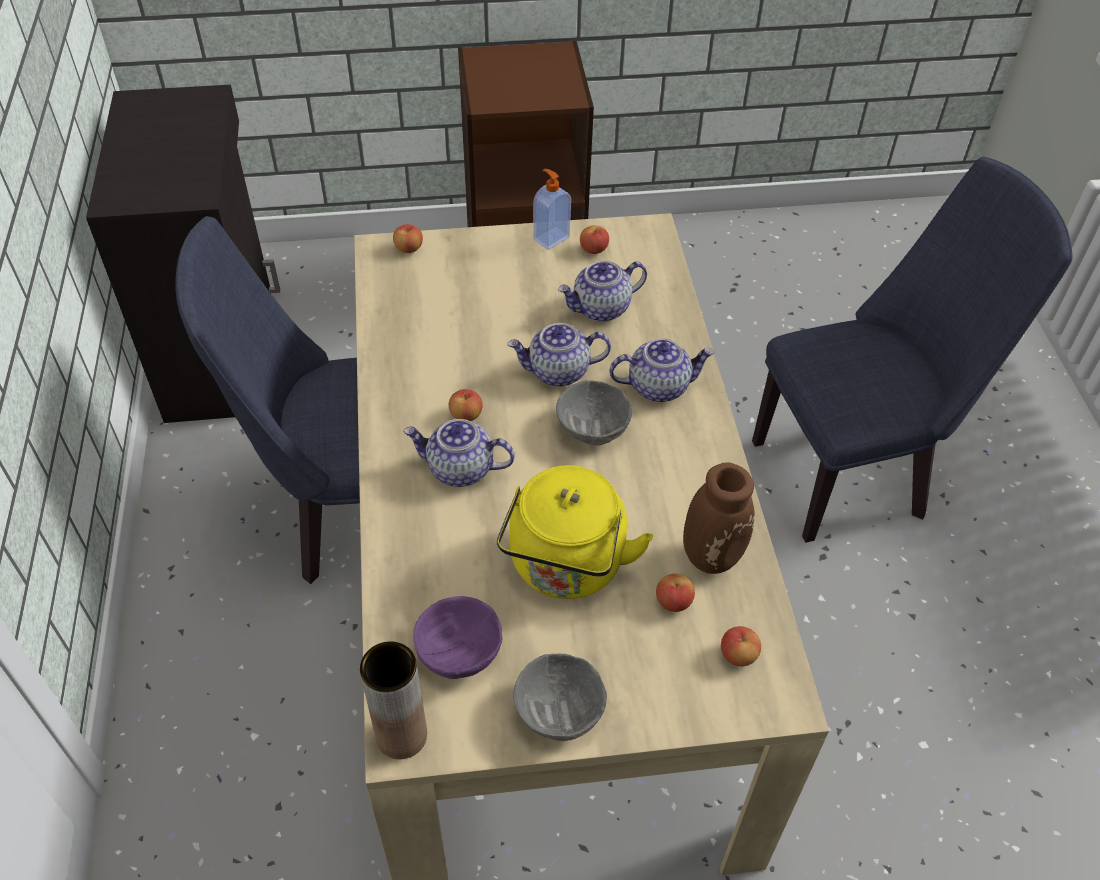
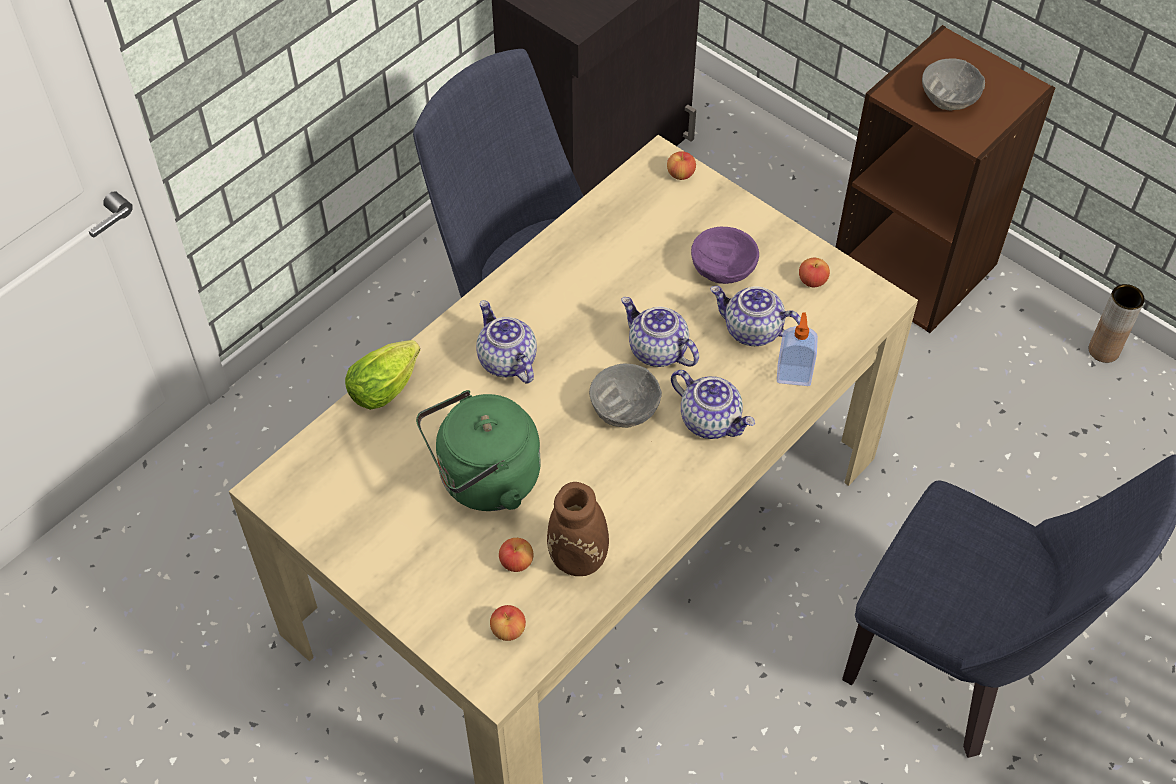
camera: 50 degrees right, 5 degrees up
(390, 569) = (388, 385): none -> lettuce
(401, 735) = (275, 484): brown vase -> brown vase (1103, 350)
(459, 652) = (361, 470): purple bowl -> purple bowl (723, 269)
(466, 415) = (557, 328): apple -> none
(550, 238) = (793, 246): soap dispenser -> soap dispenser (794, 374)
(559, 711) = (368, 555): grey bowl -> grey bowl (949, 99)
(566, 568) = (484, 480): yellow kettle -> green kettle

